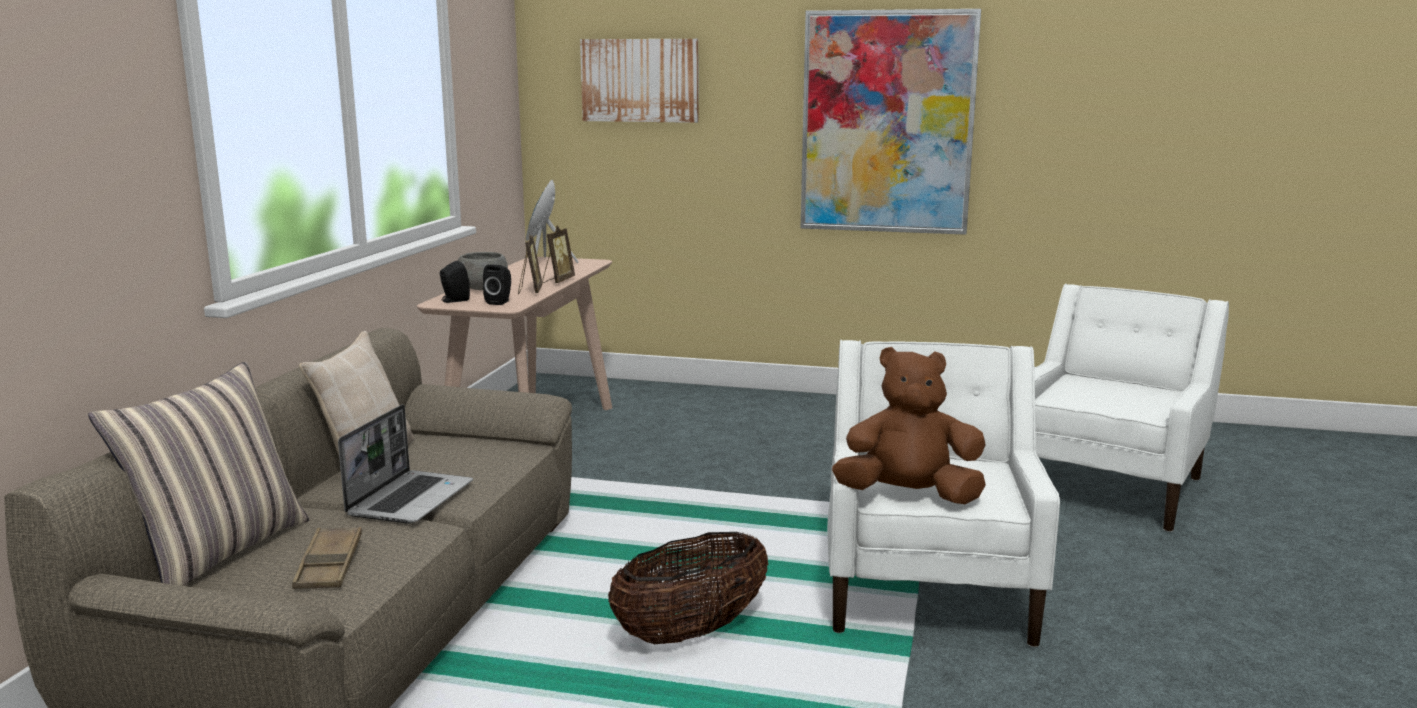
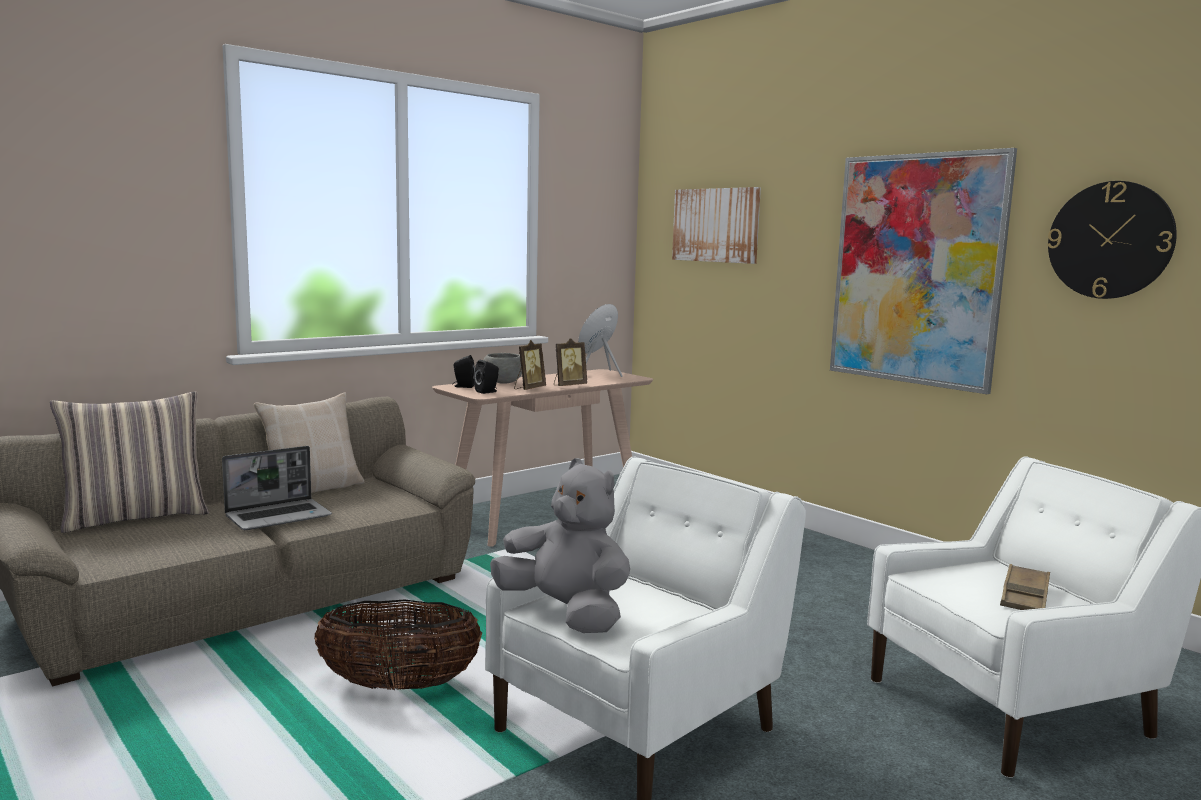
camera: 35 degrees right, 5 degrees down
(329, 565) = (155, 541): brown tray -> brown tray (1025, 596)
(908, 496) = (565, 613): brown plush toy -> grey plush toy
(1065, 92) = (1110, 240): none -> wall clock

